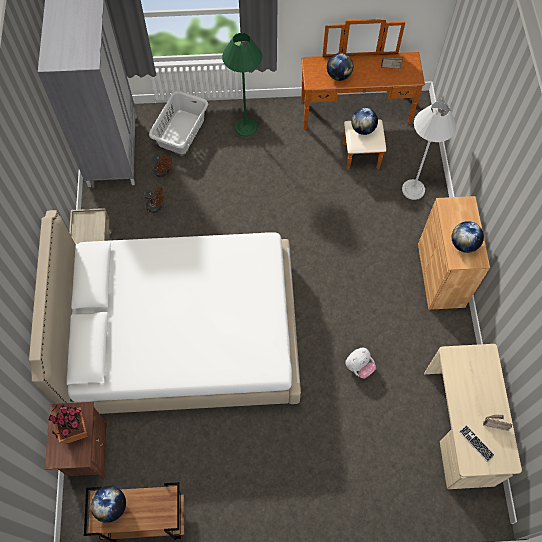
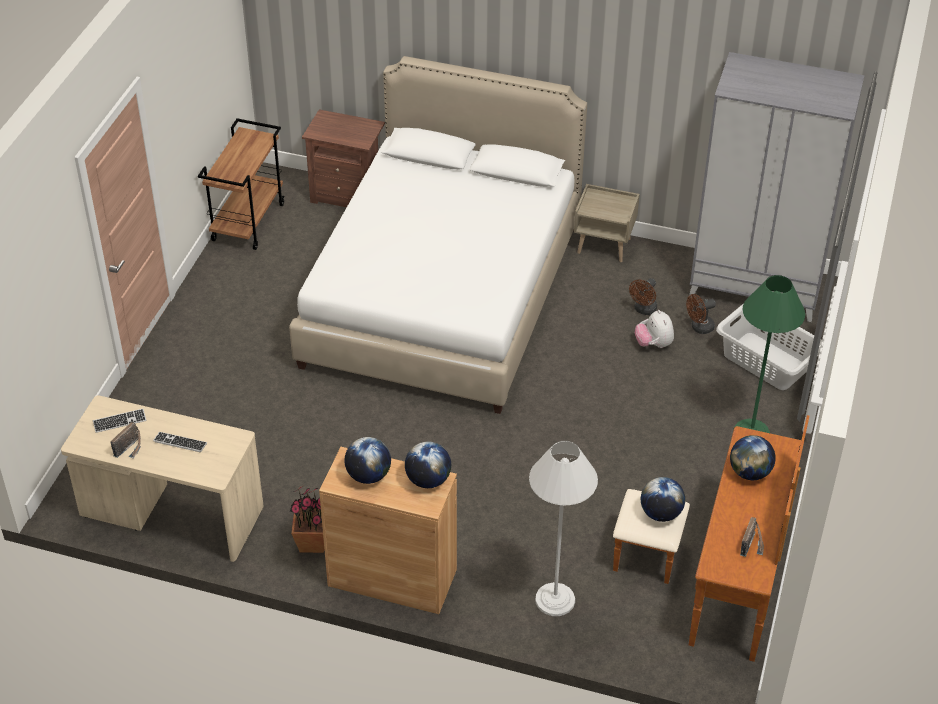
camera: 110 degrees right, 20 degrees down
(76, 430) = (344, 134): potted plant -> potted plant (313, 543)
(111, 506) = (253, 144): globe -> globe (428, 480)
(359, 367) = (309, 441): plush toy -> plush toy (653, 344)
(473, 391) = (180, 443): none -> keyboard

